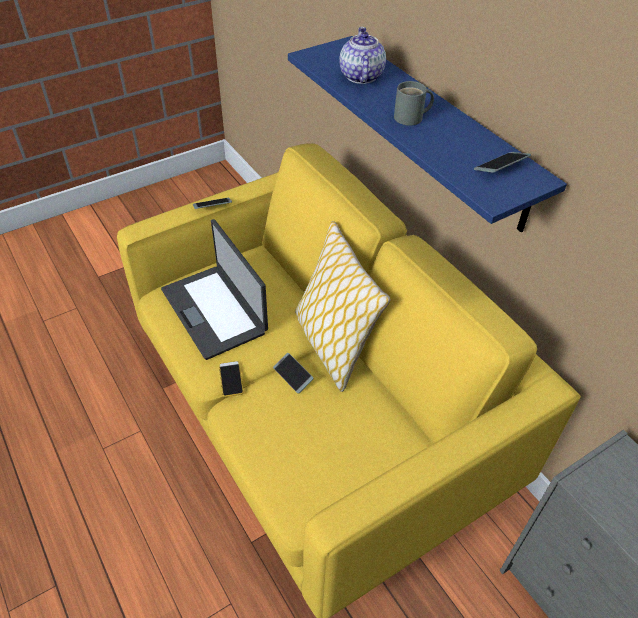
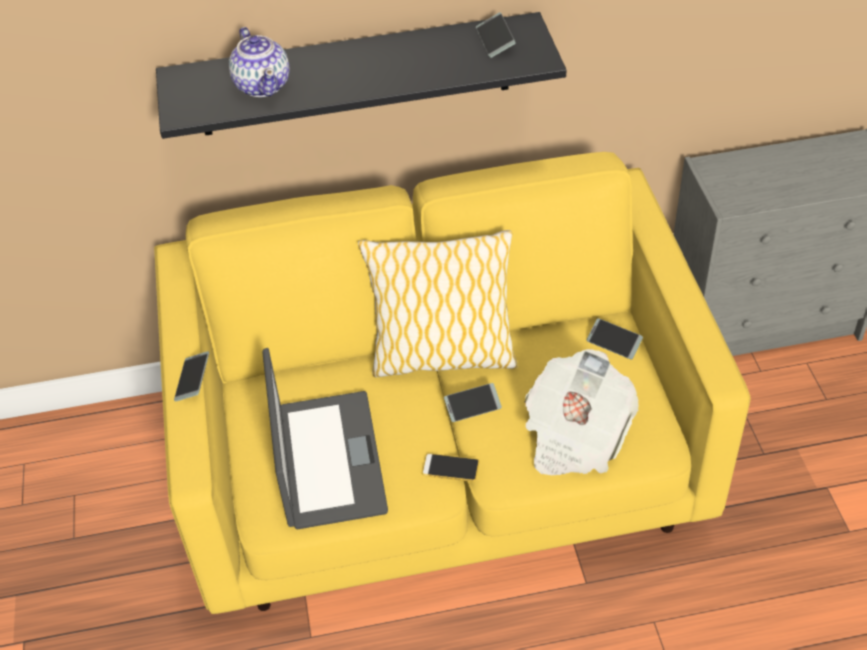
camera: 65 degrees left, 0 degrees up
(215, 310) = (327, 460): laptop -> laptop turned 90 degrees counterclockwise
(290, 450) = (575, 435): none -> newspaper
(360, 76) = (263, 85): teapot -> teapot turned 135 degrees counterclockwise
(401, 453) = (614, 342): none -> phone
(411, 118) = (374, 71): grey mug -> none
(439, 131) = (354, 75): blue shelf -> black shelf

